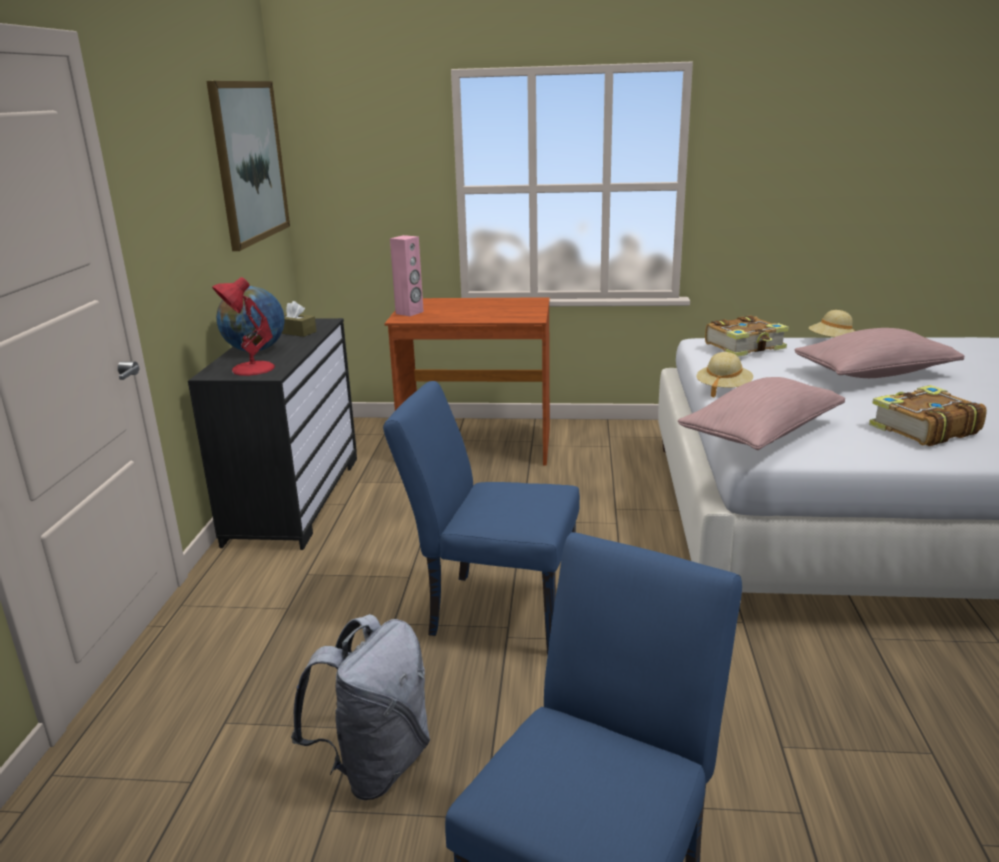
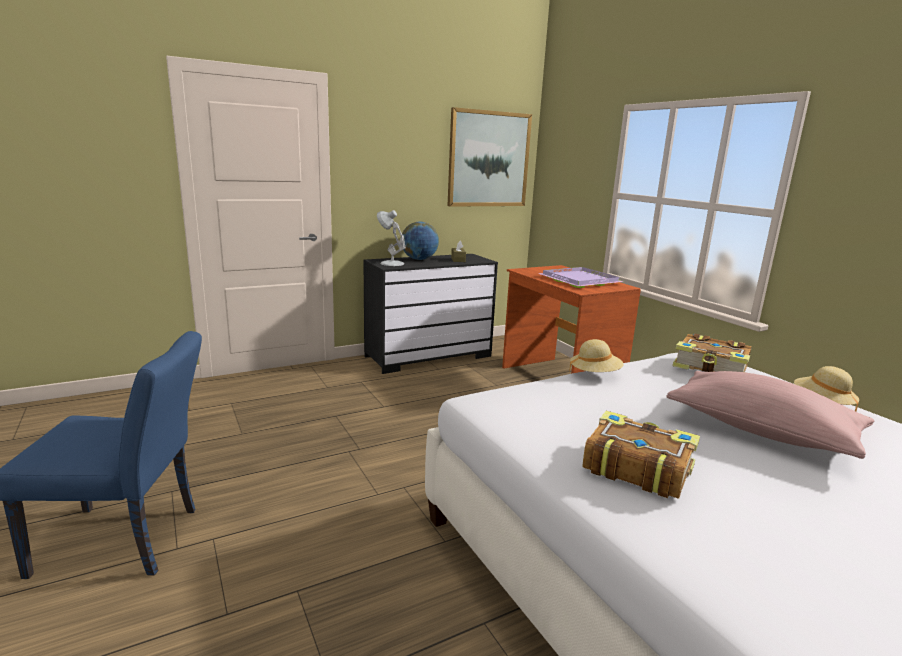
camera: 55 degrees right, 5 degrees down
(251, 369) = (391, 263): red table lamp -> white table lamp
(375, 765) = (216, 446): grey backpack -> none
(410, 313) = (534, 269): pink speaker -> none
(489, 308) = (579, 280): none -> purple tray
(491, 610) = (372, 439): blue chair -> none
(761, 434) = (515, 397): pink pillow -> none

